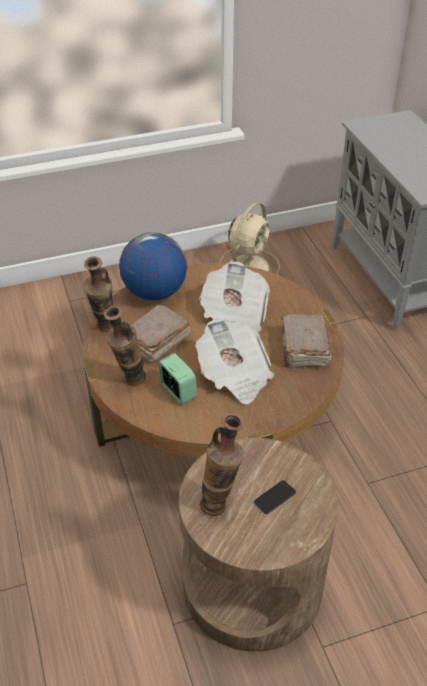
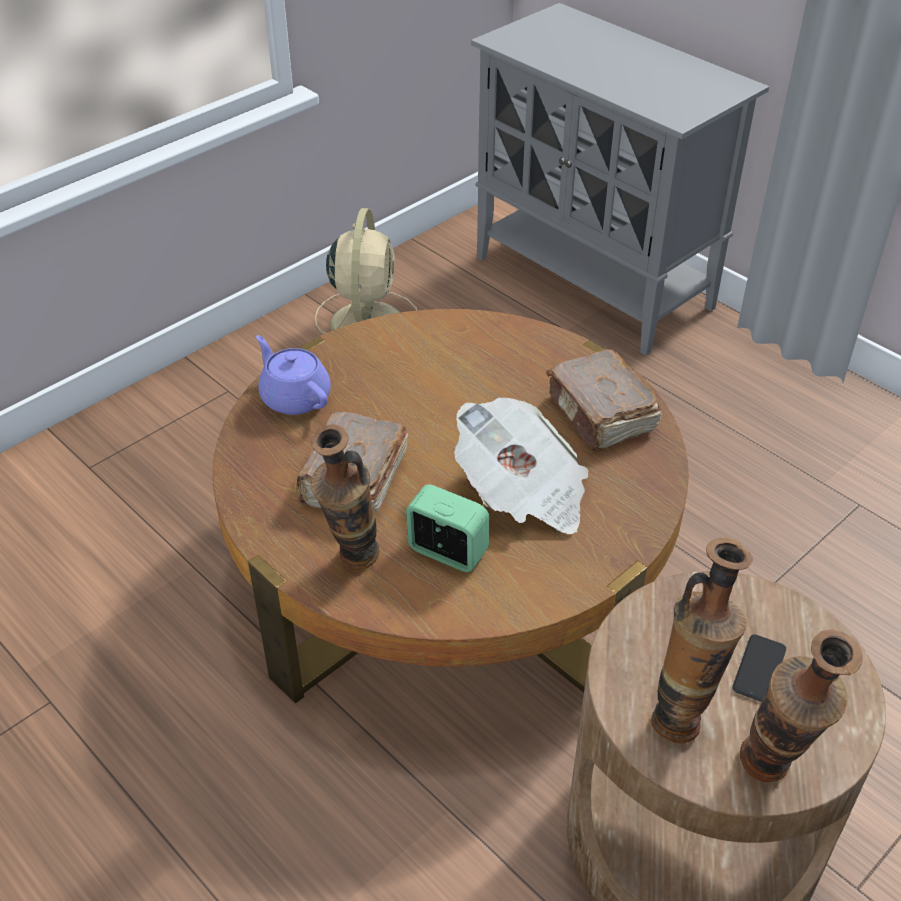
camera: 25 degrees left, 0 degrees up
(104, 330) = (247, 488): vase -> vase (771, 776)
(154, 292) = (294, 397): globe -> purple teapot
(233, 317) = (455, 398): newspaper -> none

